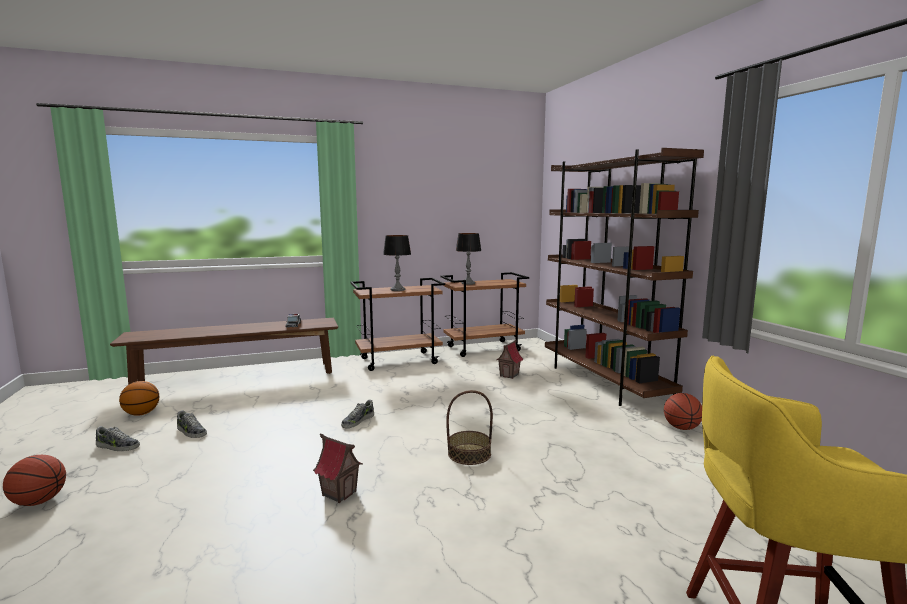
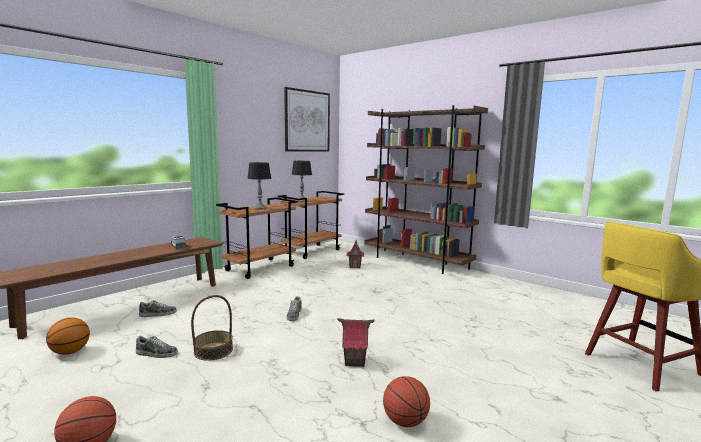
camera: 30 degrees left, 0 degrees up
(117, 446) = (94, 383): shoe -> shoe (158, 314)
(469, 454) = (400, 318): basket -> basket (213, 350)
(489, 183) = (307, 121): none -> picture
(682, 428) = (487, 280): basketball -> basketball (405, 422)

